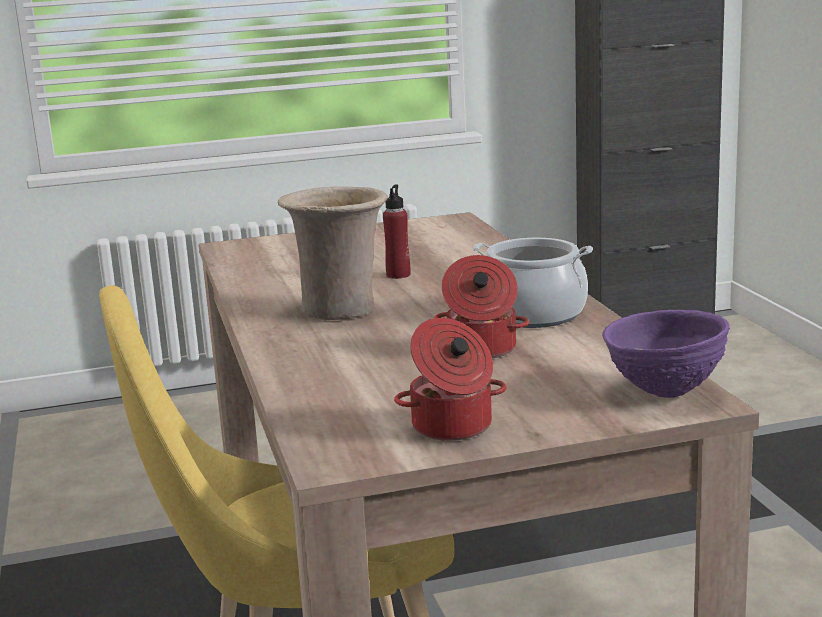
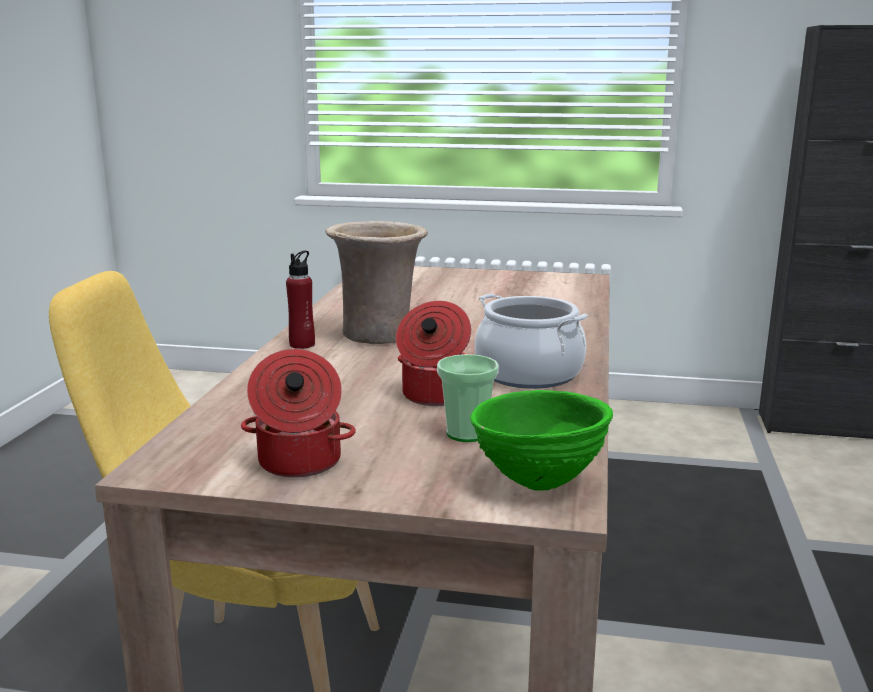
camera: 25 degrees right, 0 degrees up
(398, 275) = (468, 315): red bottle -> red bottle (302, 344)
(556, 372) = (467, 433): none -> cup
(664, 393) = (538, 482): purple bowl -> green bowl

